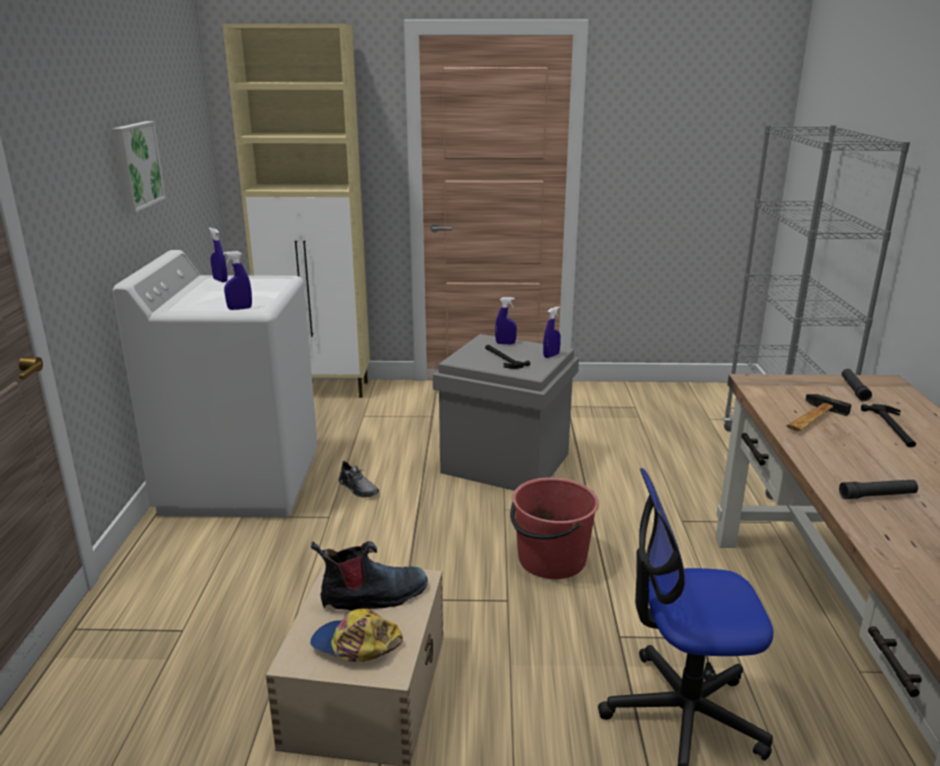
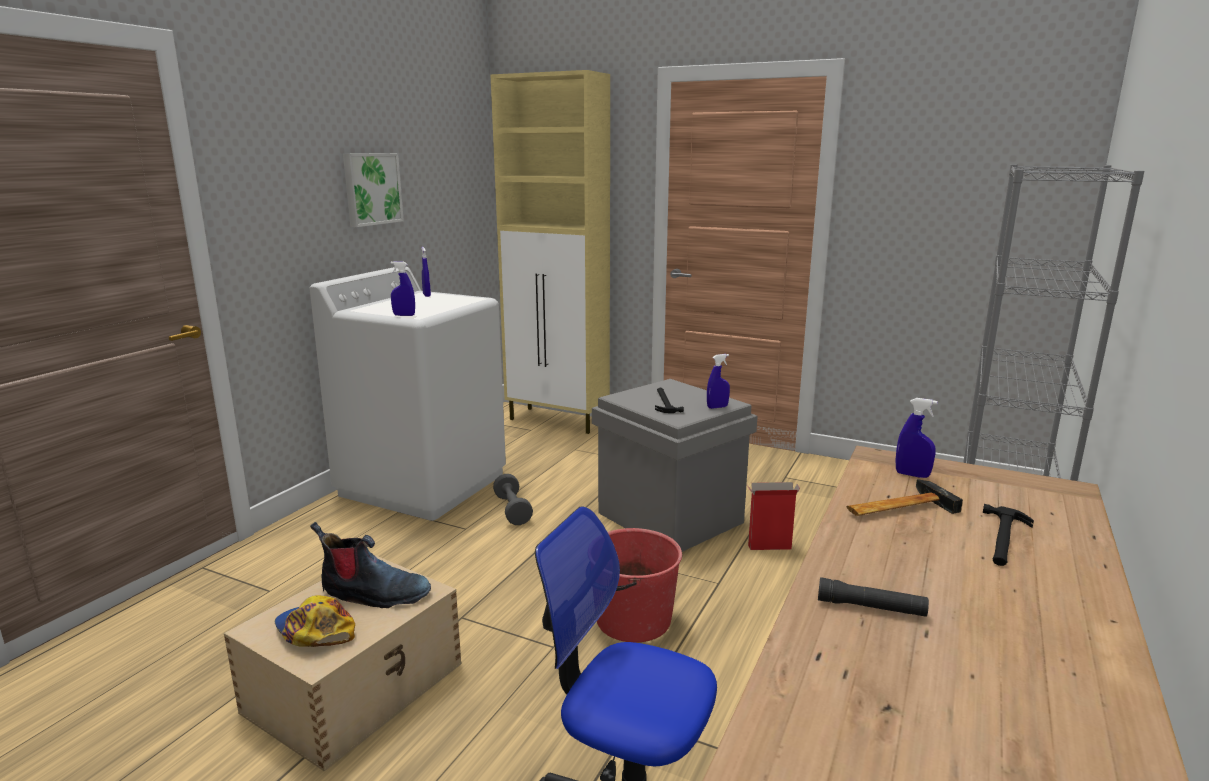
camera: 25 degrees right, 5 degrees down
(358, 488) = (512, 510): grey shoe -> grey dumbbell
(505, 343) = (684, 390): blue spray bottle -> blue spray bottle (912, 475)
(603, 470) = (768, 547): none -> cardboard box
(854, 389) = (1004, 488): black flashlight -> none

